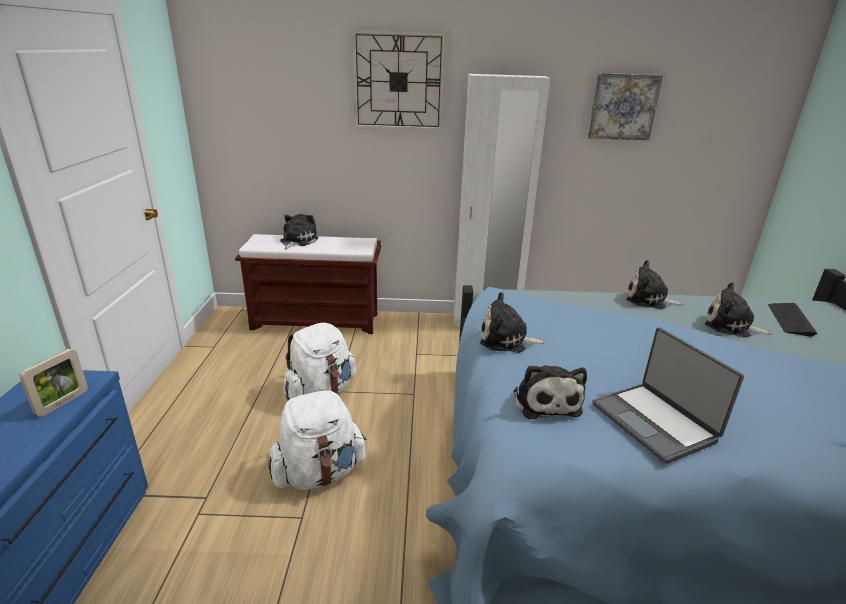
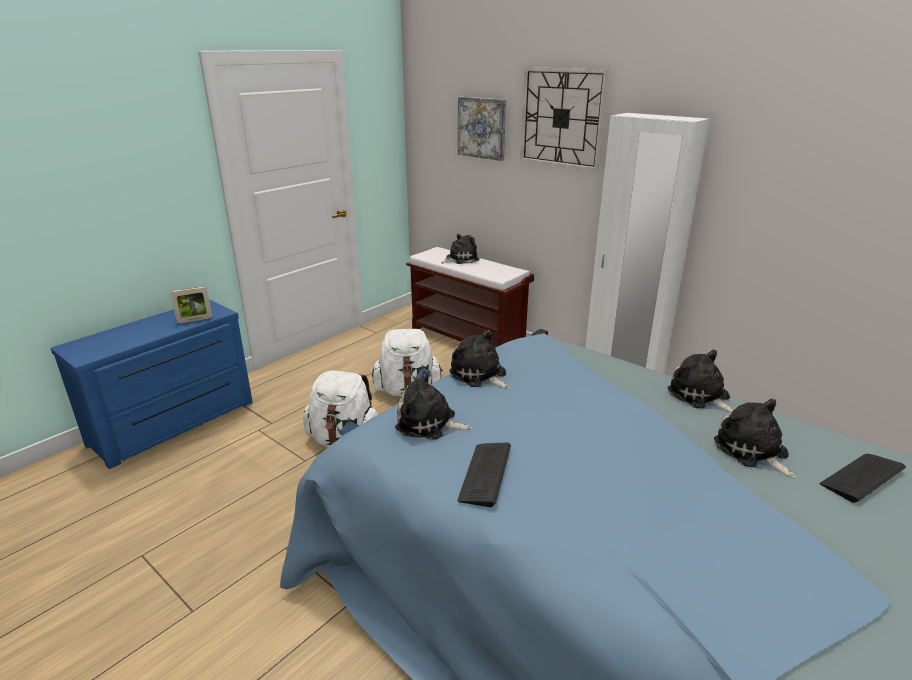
camera: 40 degrees right, 0 degrees up
(545, 401) = (429, 423): plush toy -> plush toy turned 75 degrees clockwise
(623, 107) = (812, 162): picture -> picture (482, 128)
(655, 422) = (485, 474): laptop -> keyboard

